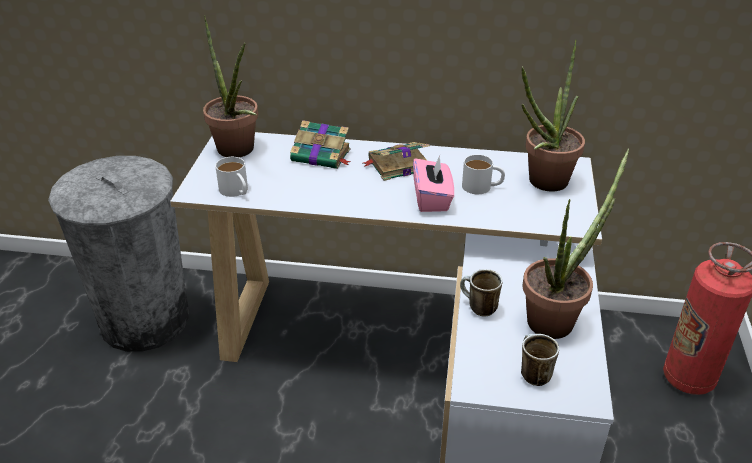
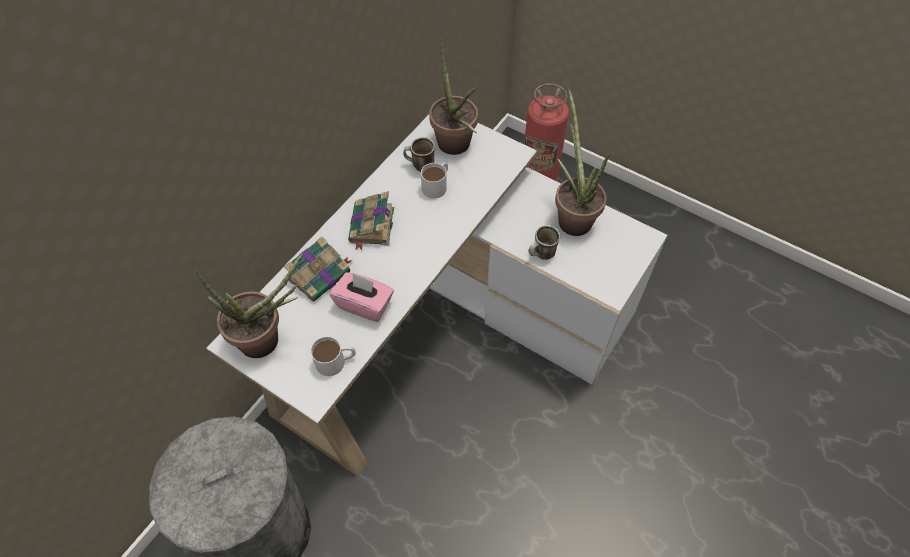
camera: 65 degrees left, 20 degrees up
(432, 199) = (434, 224): pink tissue box -> pink tissue box (364, 304)
(531, 373) = (615, 255): mug -> mug (419, 166)

